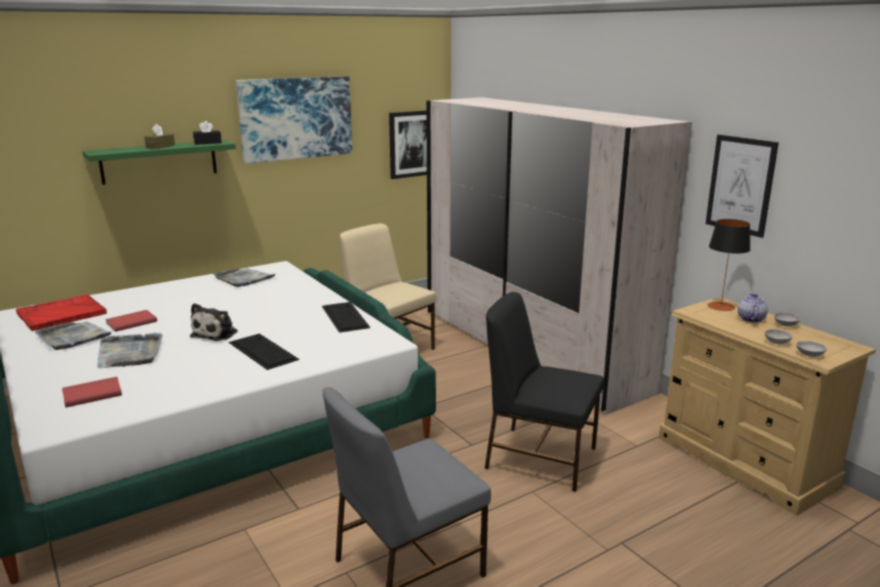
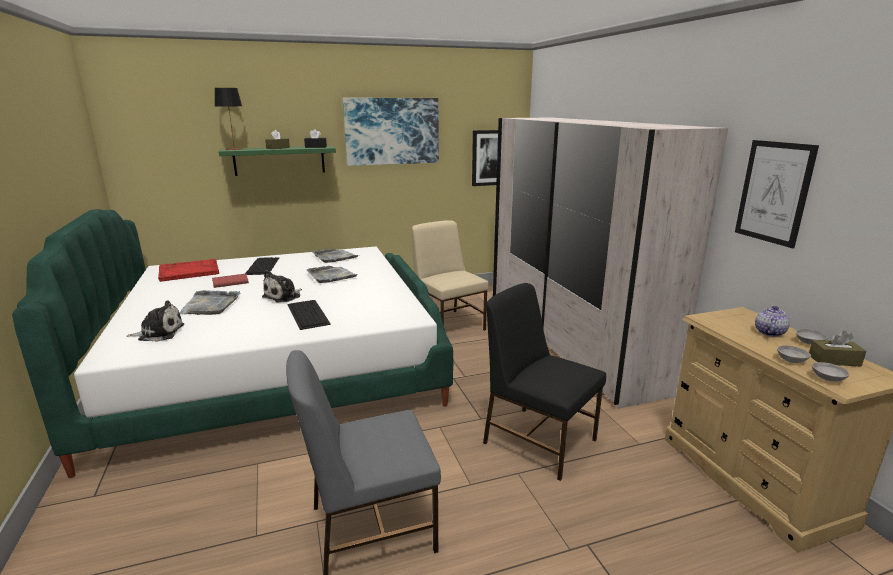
camera: 15 degrees right, 0 degrees up
(73, 337) = (182, 289): grey tray -> grey tray (331, 276)
(92, 393) = (159, 333): red book -> plush toy
(344, 316) = (391, 293): keyboard -> keyboard (262, 266)
(721, 306) = (740, 316): table lamp -> table lamp (234, 149)
(810, 338) = (834, 360): none -> brown tissue box

